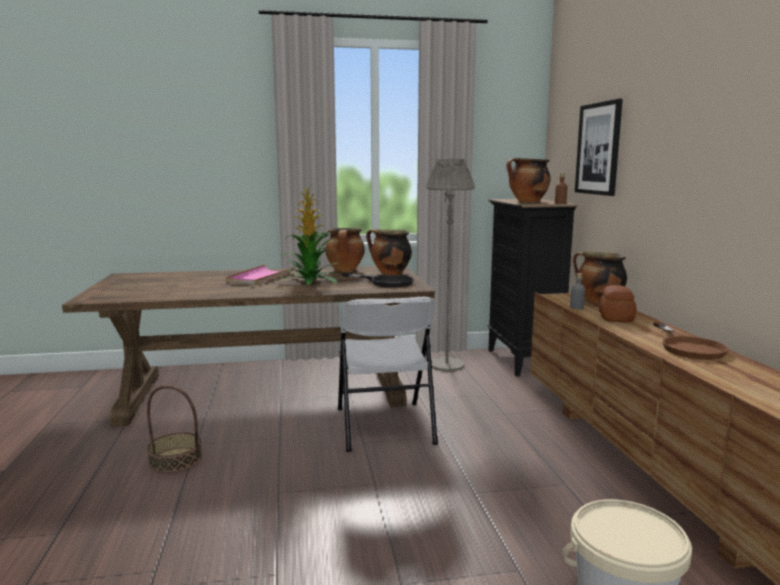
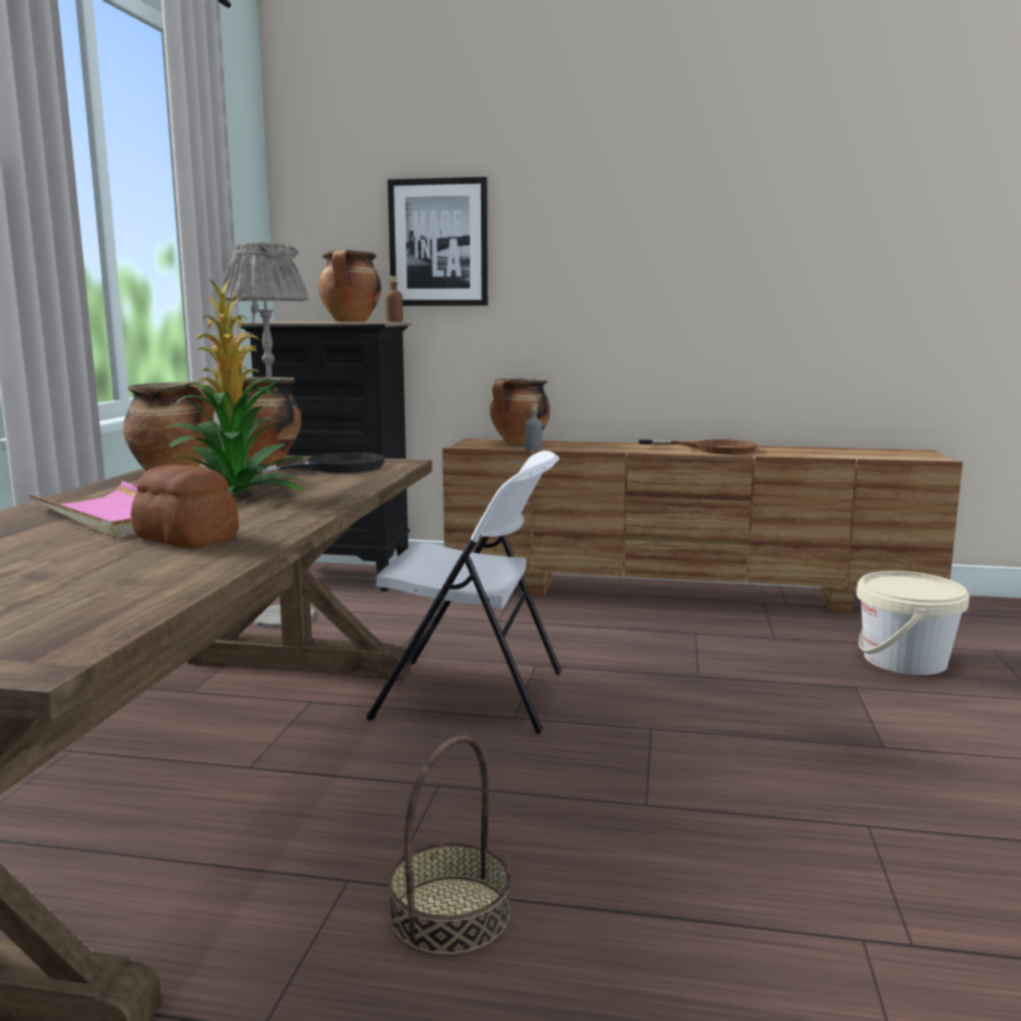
camera: 70 degrees left, 0 degrees up
(616, 317) = (591, 447): bread -> bread (187, 538)

